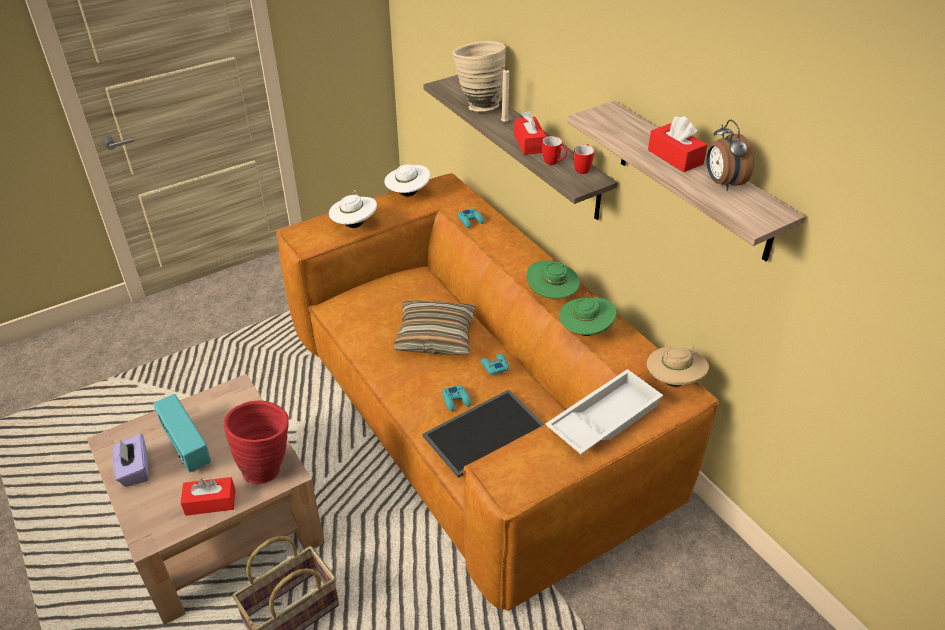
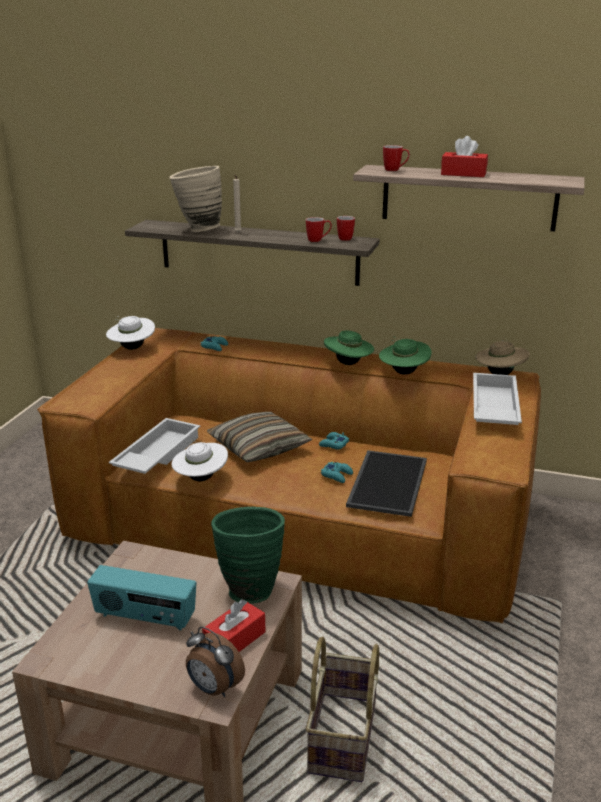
camera: 40 degrees left, 15 degrees down
(134, 470) = (114, 663): purple tissue box -> none
(267, 466) = (249, 588): red vase -> green vase
(354, 225) = (114, 380): white hat -> white hat (200, 478)
(357, 303) = (156, 454): none -> white tray
(529, 143) = (279, 237): red tissue box -> none
(619, 123) = (395, 170): none -> mug
(722, 183) = (514, 176): alarm clock -> alarm clock (213, 688)

